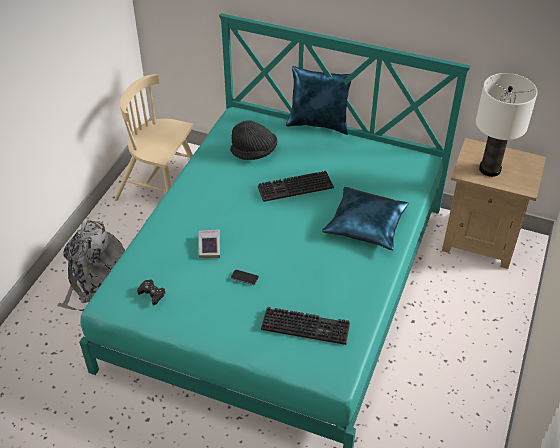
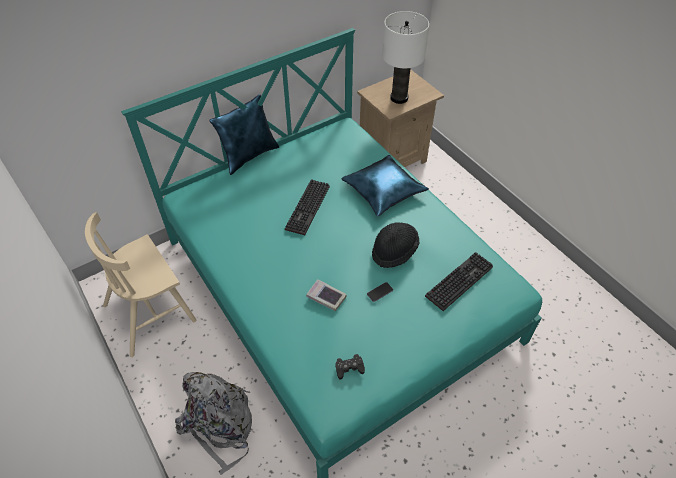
camera: 55 degrees left, 5 degrees up
(254, 152) = (241, 210): black hat -> black hat (394, 251)

